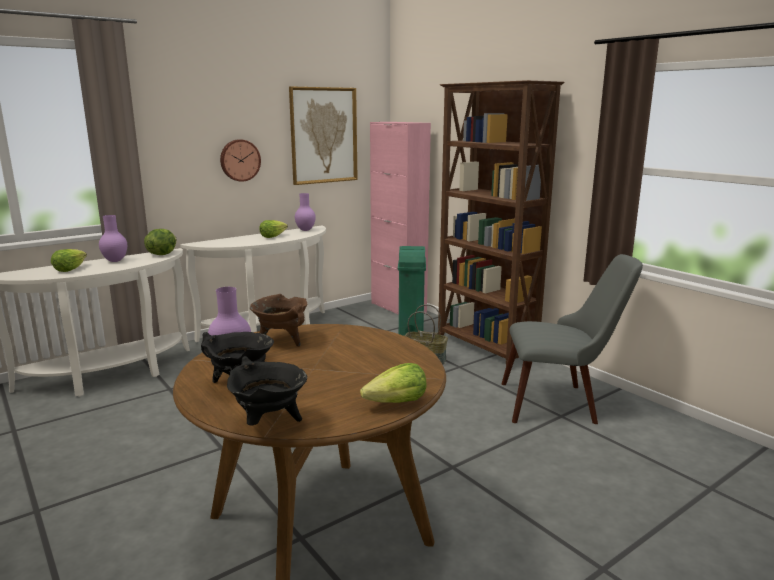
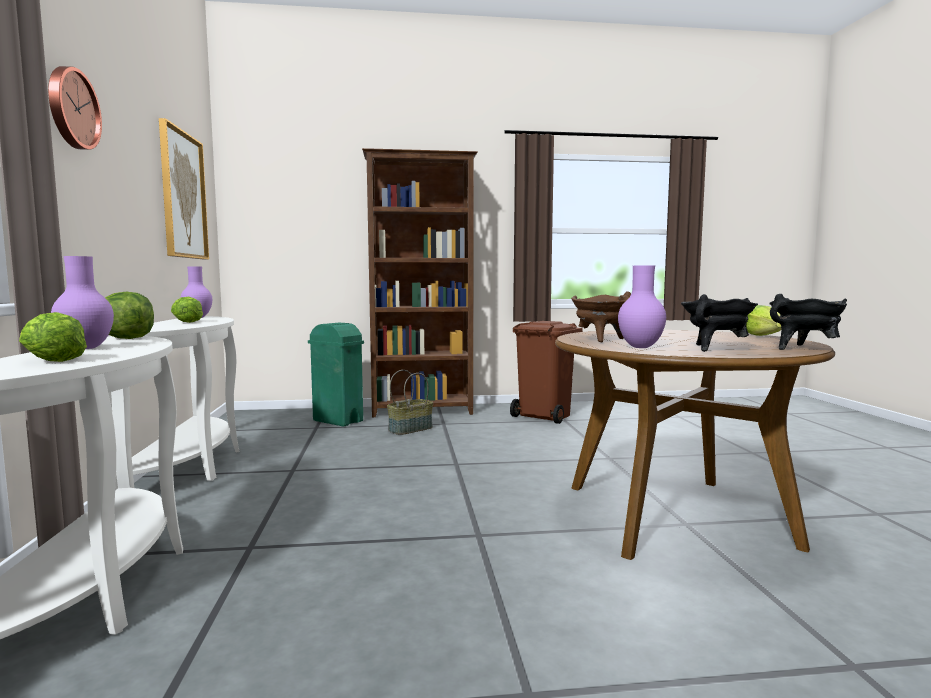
camera: 60 degrees left, 10 degrees down
(239, 160) = (127, 207): wall clock -> wall clock (71, 108)
(398, 308) = (271, 414): pink cabinet -> none
(561, 403) = (545, 416): grey chair -> brown trash can

